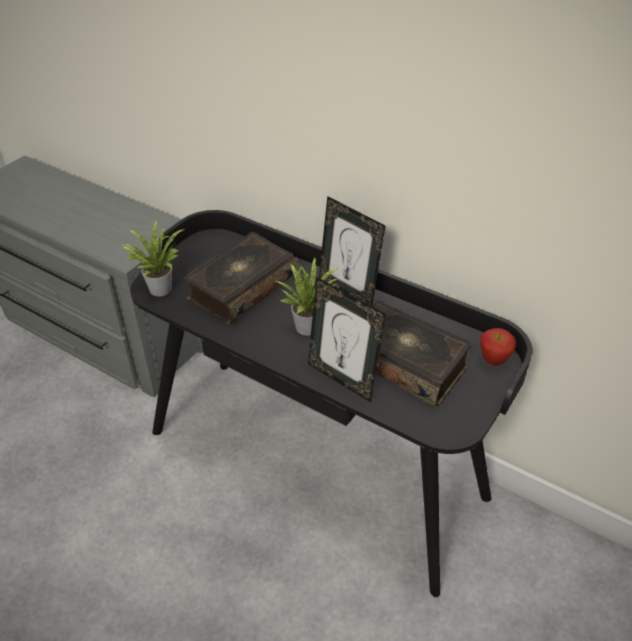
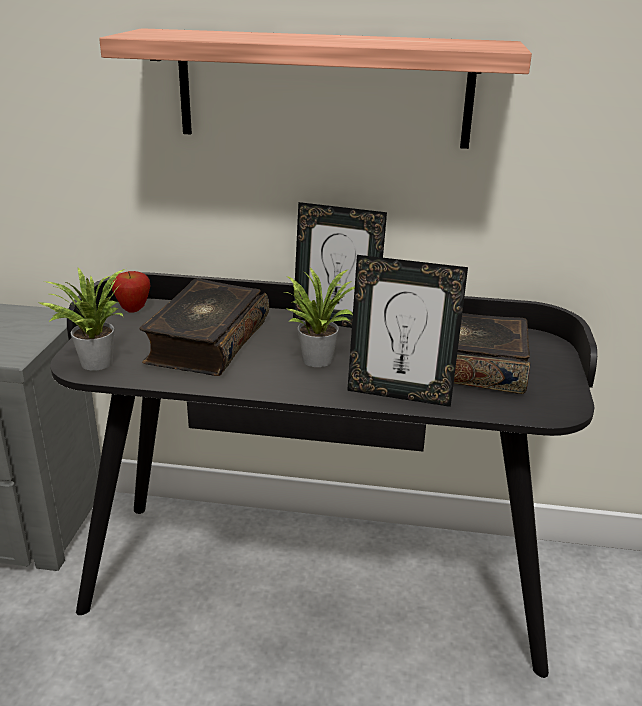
camera: 25 degrees left, 15 degrees down
(355, 111) = (323, 89): none -> shelf
(493, 361) = (541, 345): apple -> apple (133, 310)

